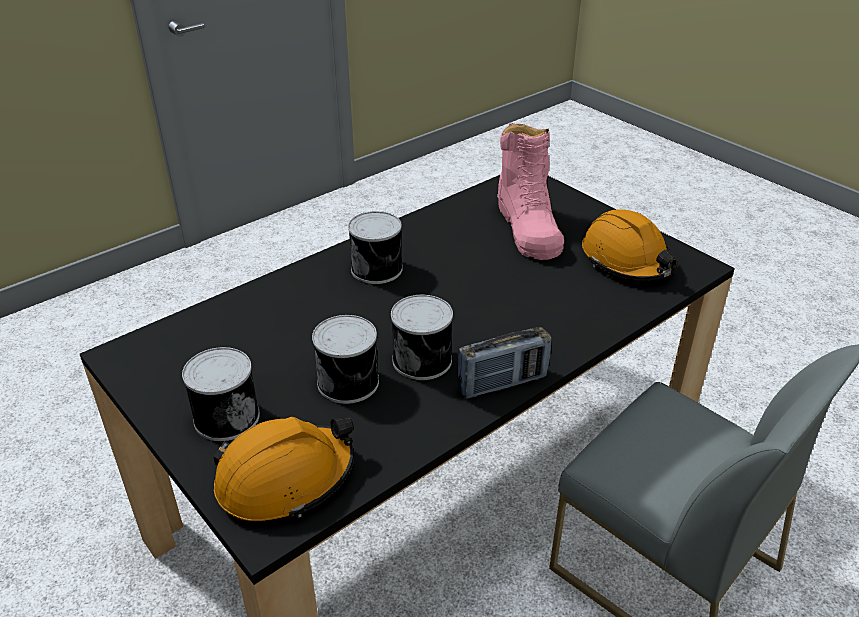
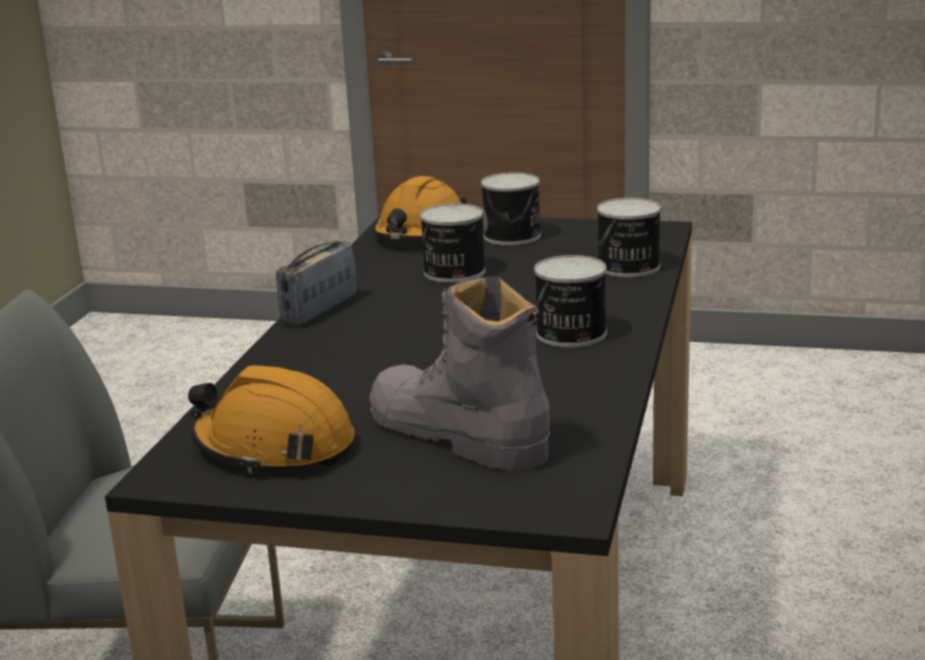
camera: 145 degrees right, 15 degrees down
(423, 359) = (411, 300): can -> can (628, 267)
(528, 228) = (457, 435): pink boot -> grey boot

